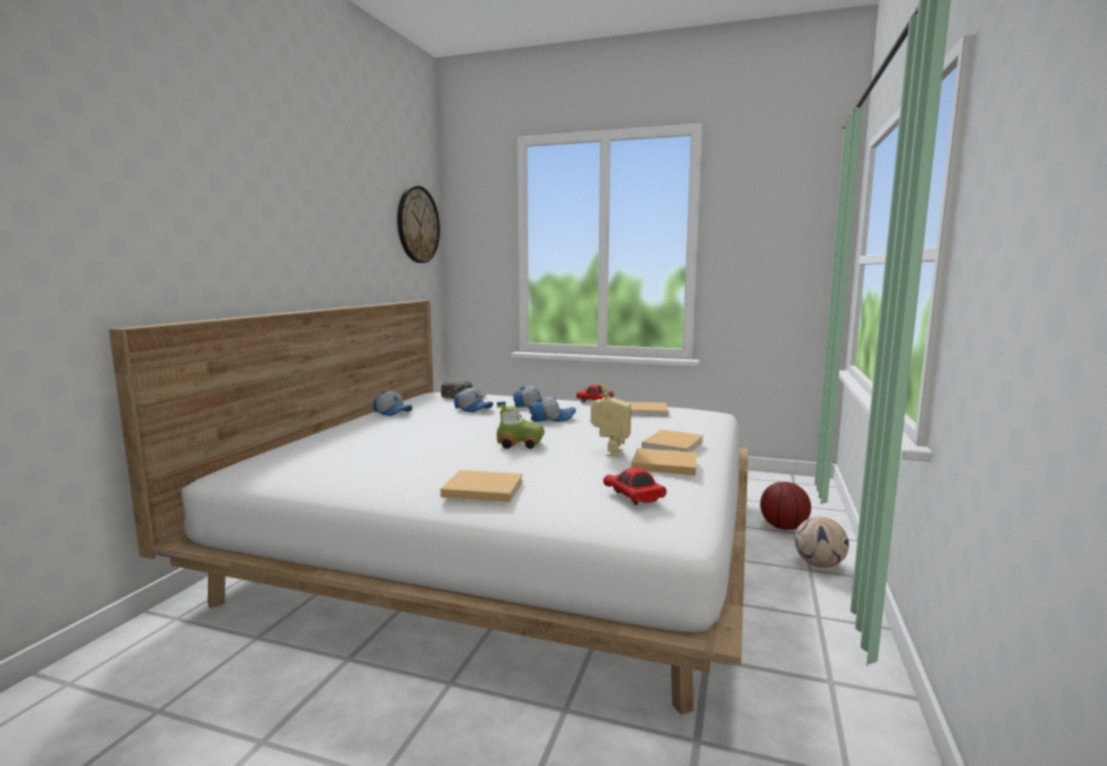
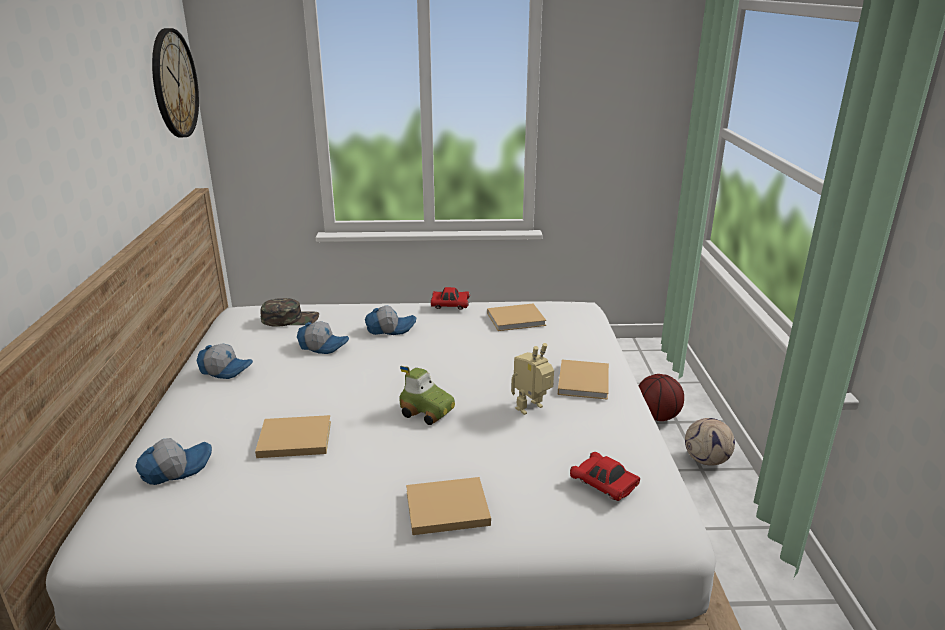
camera: 20 degrees left, 15 degrees up
(520, 444) = (428, 411): toy car -> toy car turned 45 degrees clockwise
(552, 419) = (428, 352): cap -> cap (176, 468)
(610, 452) = (532, 409): toy robot -> toy robot turned 120 degrees counterclockwise
(662, 464) = (594, 420): beige book -> beige book (292, 439)

